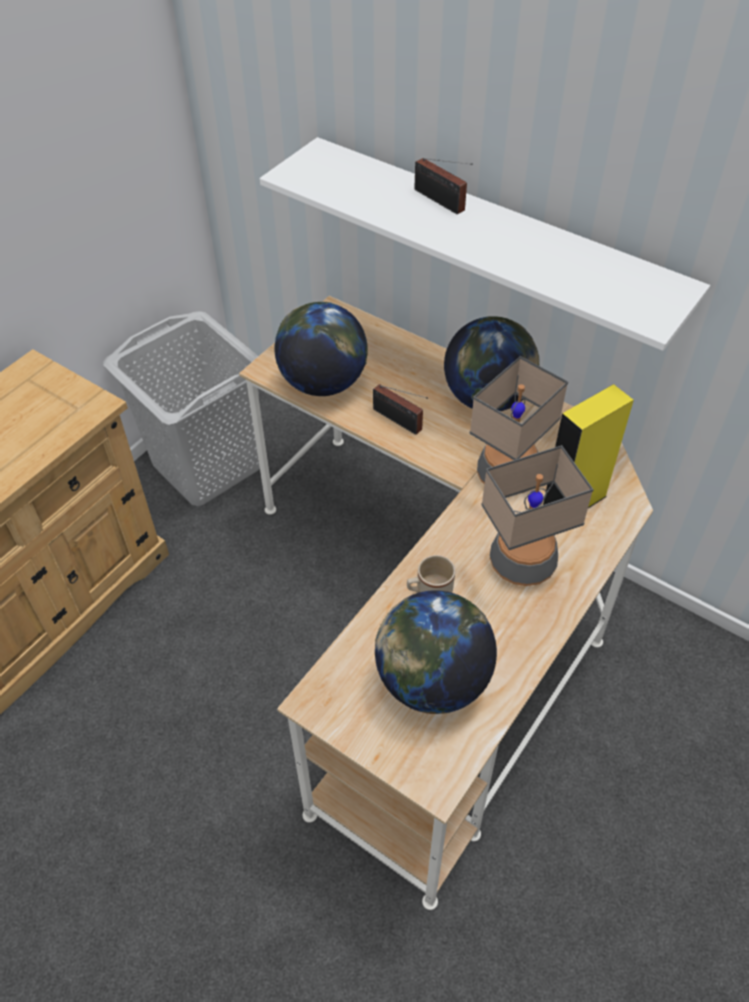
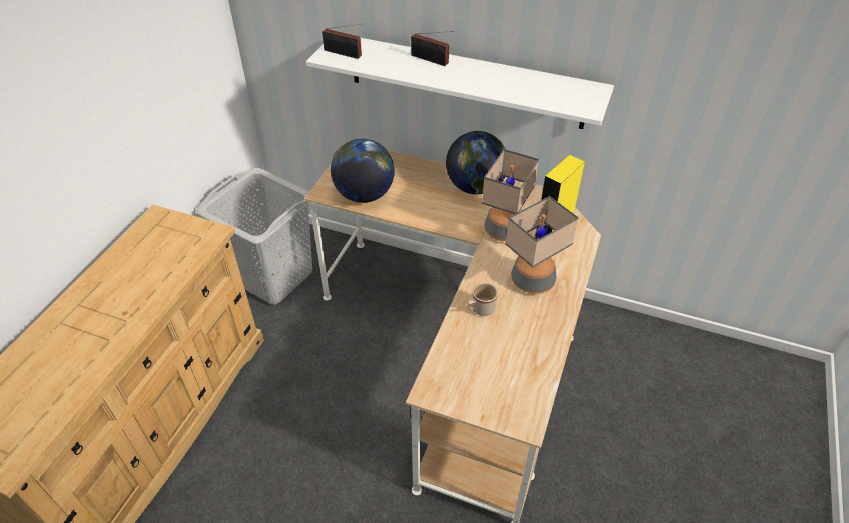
camera: 15 degrees left, 5 degrees down
(399, 421) = (423, 210): radio -> radio (344, 54)
(432, 681) = (501, 363): globe -> none

